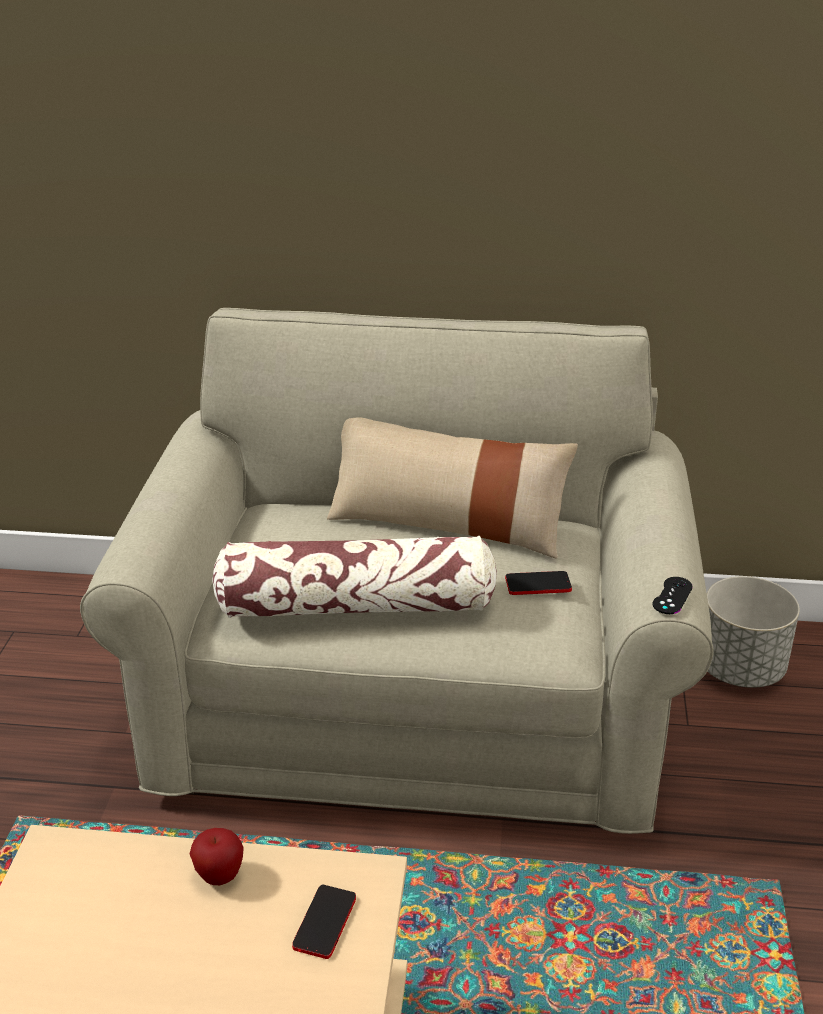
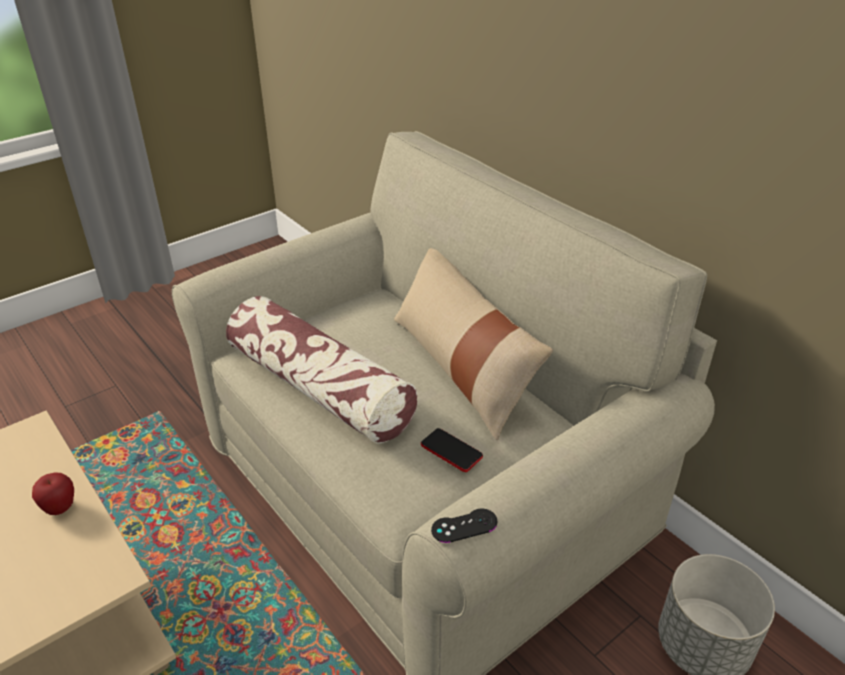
camera: 45 degrees right, 5 degrees up
(324, 922) = (54, 582): phone -> none

